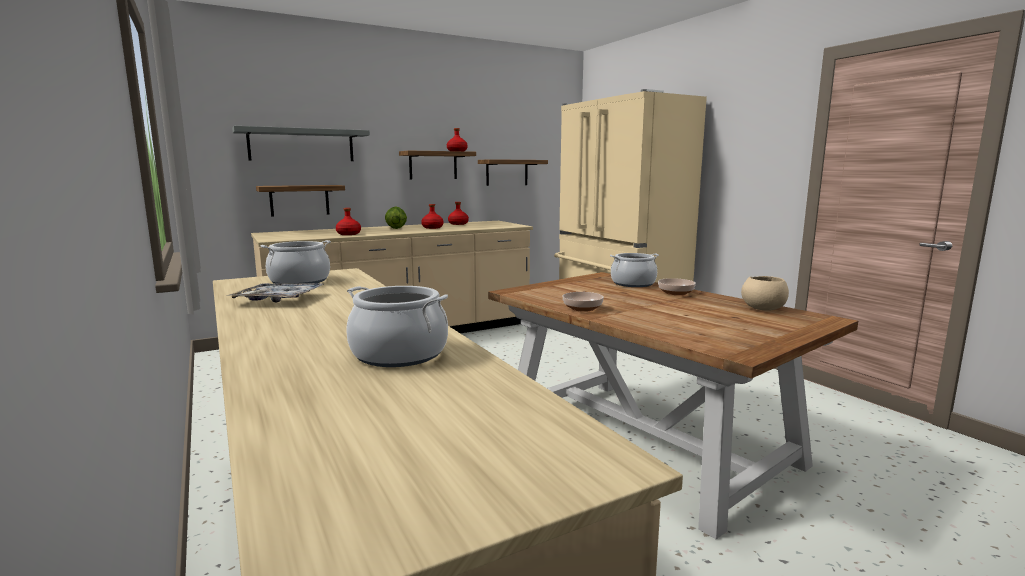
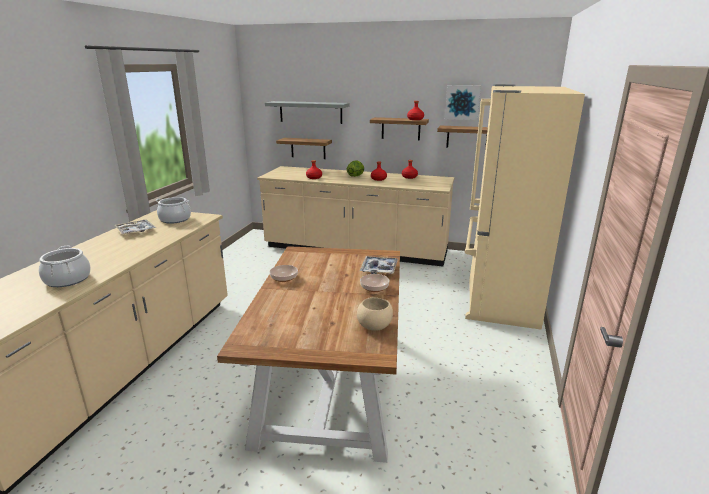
camera: 45 degrees right, 10 degrees up
(499, 132) = (462, 102): none -> picture
(633, 283) = (379, 269): cooking pot -> tray

